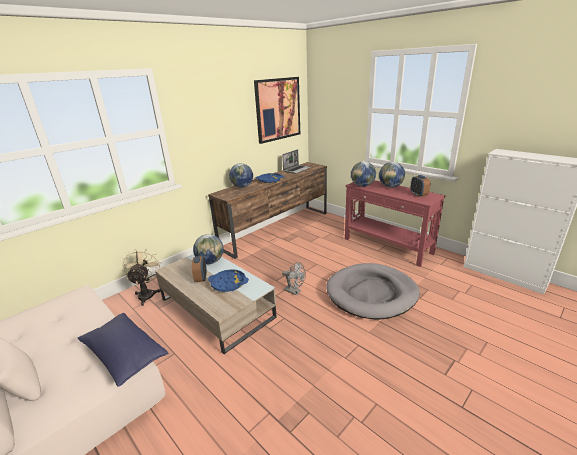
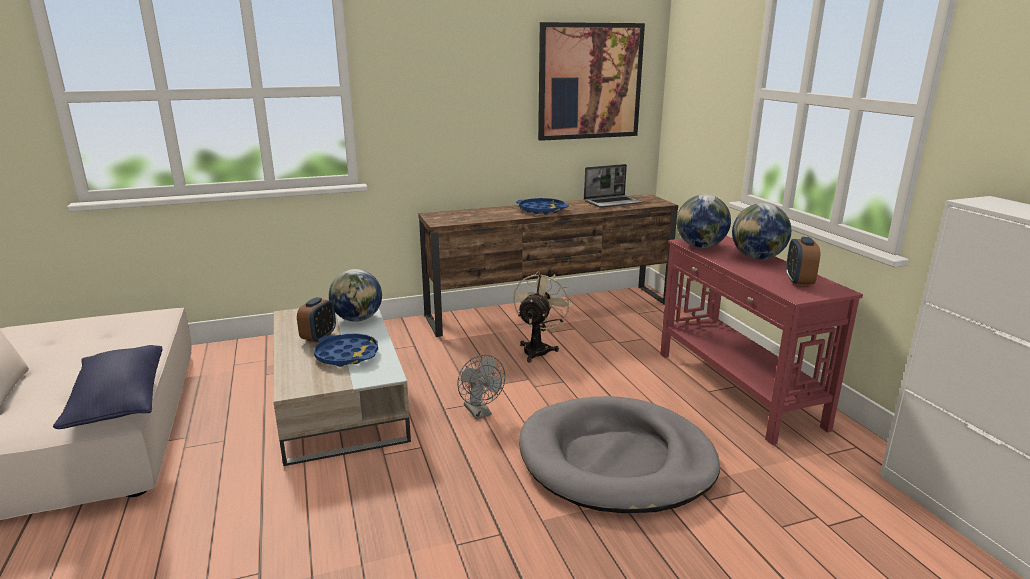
camera: 25 degrees right, 5 degrees down
(147, 294) = (270, 351): beige fan -> beige fan (538, 349)
(242, 187) = (483, 212): globe -> none

